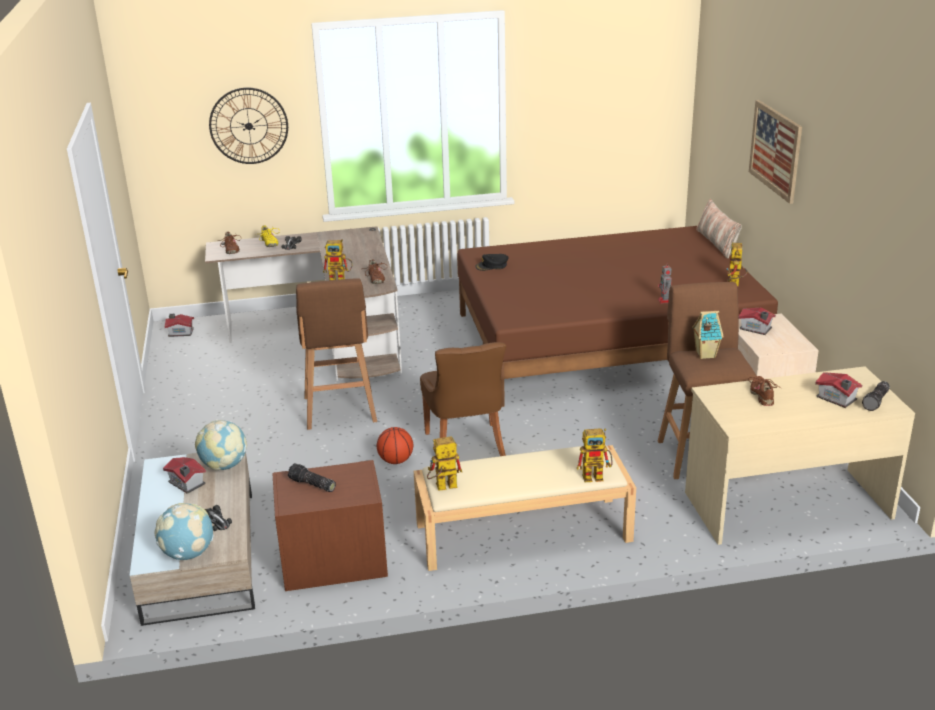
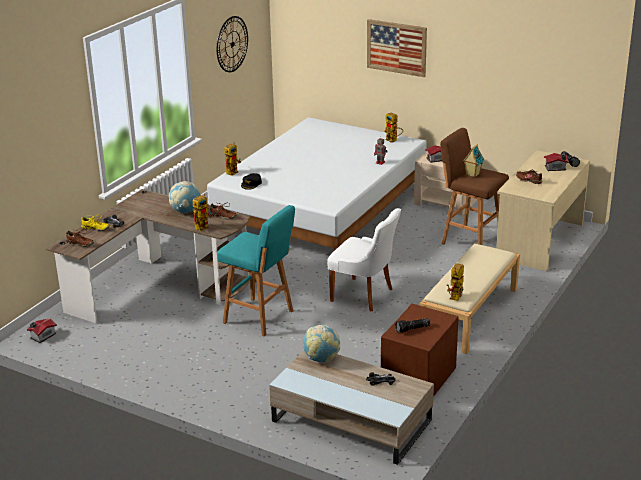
camera: 50 degrees left, 0 degrees up
(186, 484) = (324, 378): toy house -> none
(188, 554) = (404, 400): globe -> globe (186, 211)
(249, 126) = (53, 137): wall clock -> wall clock (232, 44)
(340, 411) = (260, 318): brown stool -> turquoise stool
(396, 461) = (346, 321): basketball -> none
(466, 446) = (364, 295): brown chair -> white chair
(597, 476) = (503, 256): toy robot -> toy robot (233, 171)
(606, 342) = (322, 211): brown bed -> white bed
(717, 243) = (339, 123): pillow -> none

